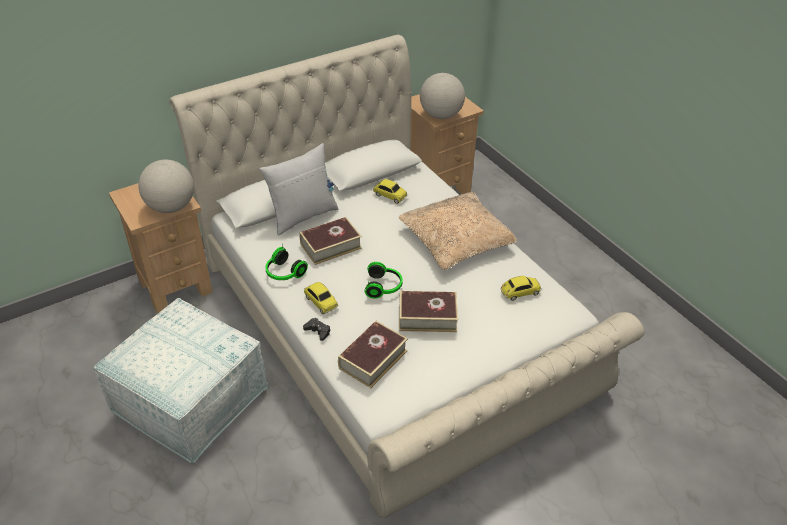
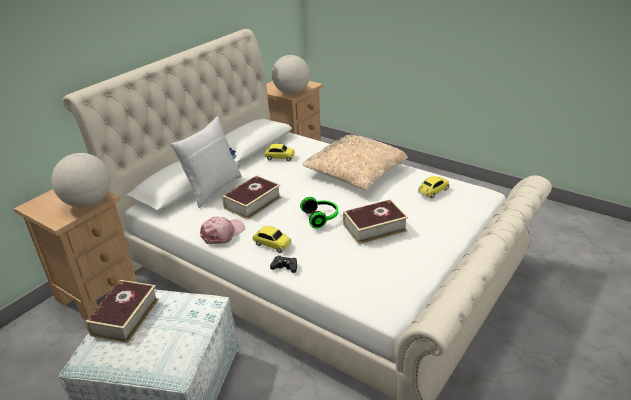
camera: 20 degrees left, 10 degrees down
(284, 273) = (223, 233): headphones -> pink cap
(373, 359) = (352, 272): book -> book (125, 317)

